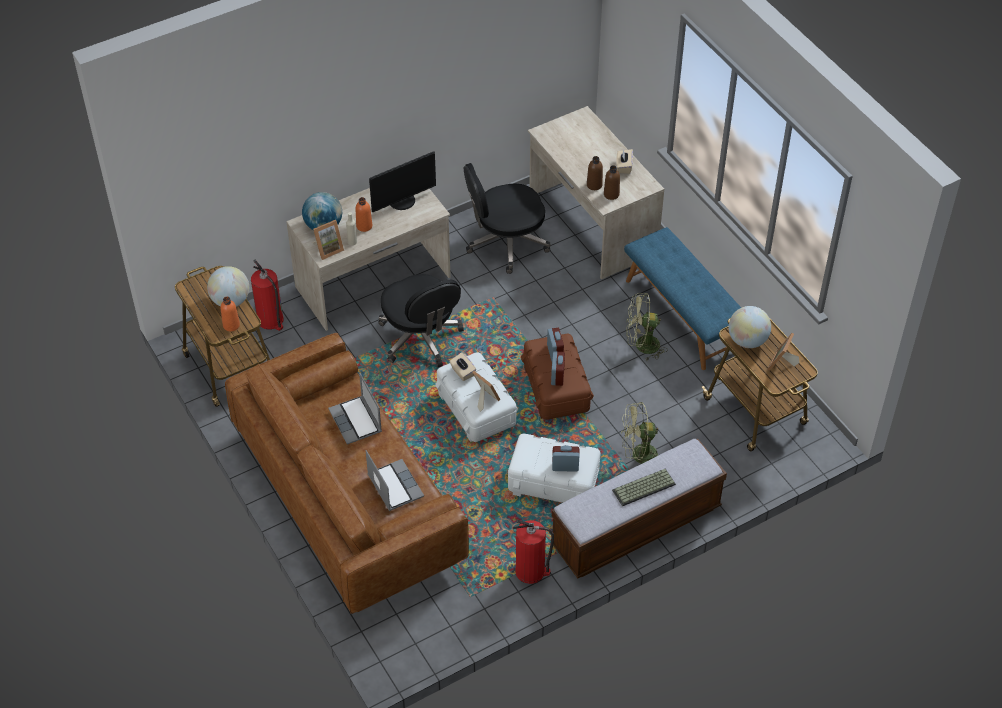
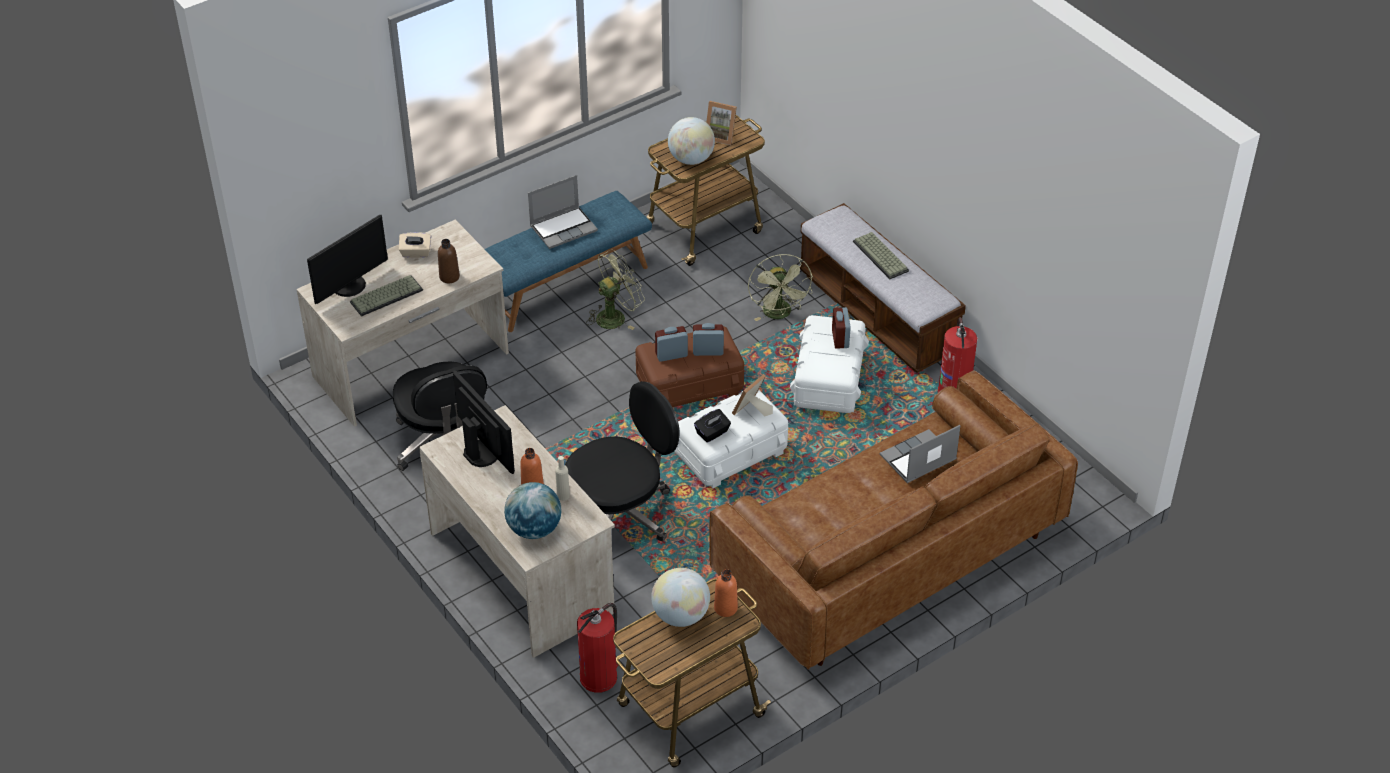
camera: 95 degrees left, 5 degrees down
(328, 249) = (579, 519): picture frame -> none
(356, 421) = (827, 503): laptop -> laptop (564, 228)
(462, 372) = (712, 433): beige tissue box -> black tissue box
(575, 151) = (386, 295): none -> keyboard
(588, 132) = (350, 286): none -> monitor
(611, 194) = (466, 262): brown bottle -> none
(641, 346) = (615, 316): green fan -> green fan turned 120 degrees counterclockwise

